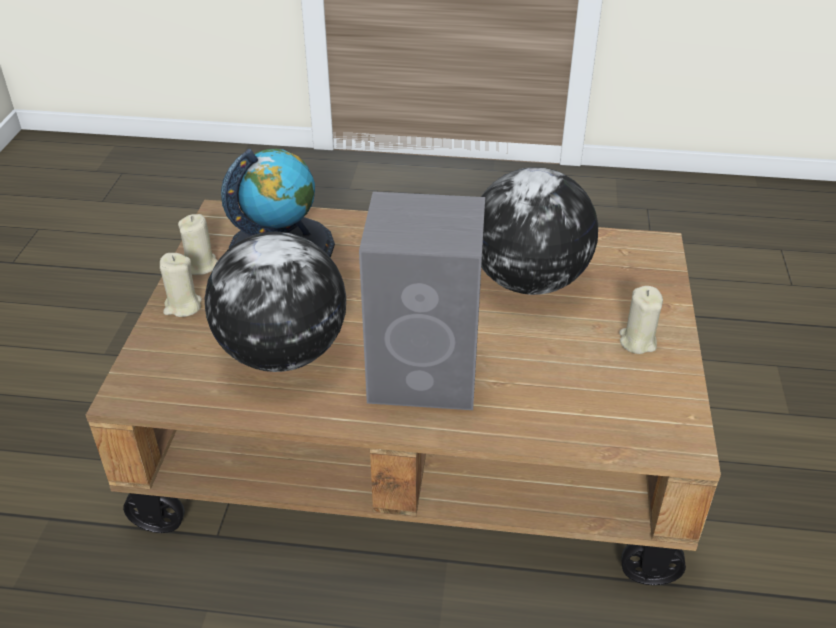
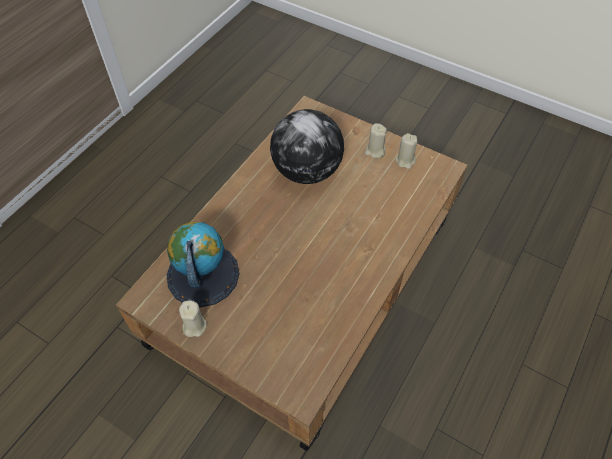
camera: 65 degrees left, 15 degrees up
(182, 306) = (232, 347): beige candle -> beige candle (405, 160)
(283, 353) = (306, 304): globe -> none
(427, 374) = (357, 243): grey speaker -> none

